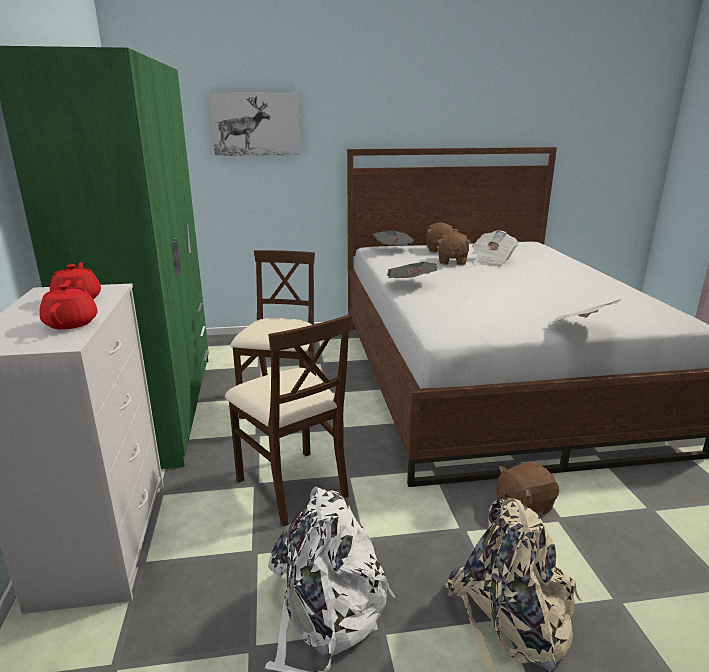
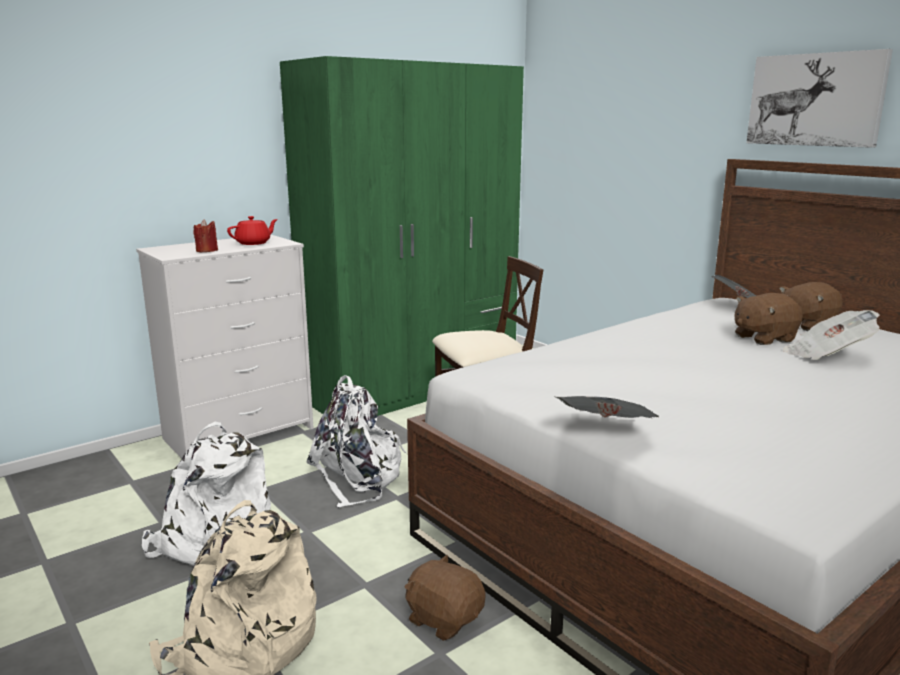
camera: 60 degrees right, 5 degrees down
(72, 323) = (207, 250): red teapot -> red candle
(256, 124) = (636, 123): picture -> picture (815, 100)
(292, 486) = (358, 477): beige chair -> white backpack
(411, 285) = (614, 336): newspaper -> none

